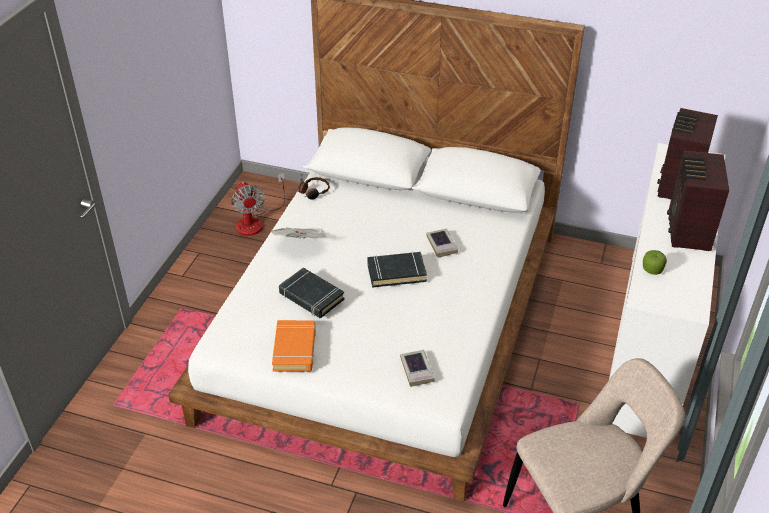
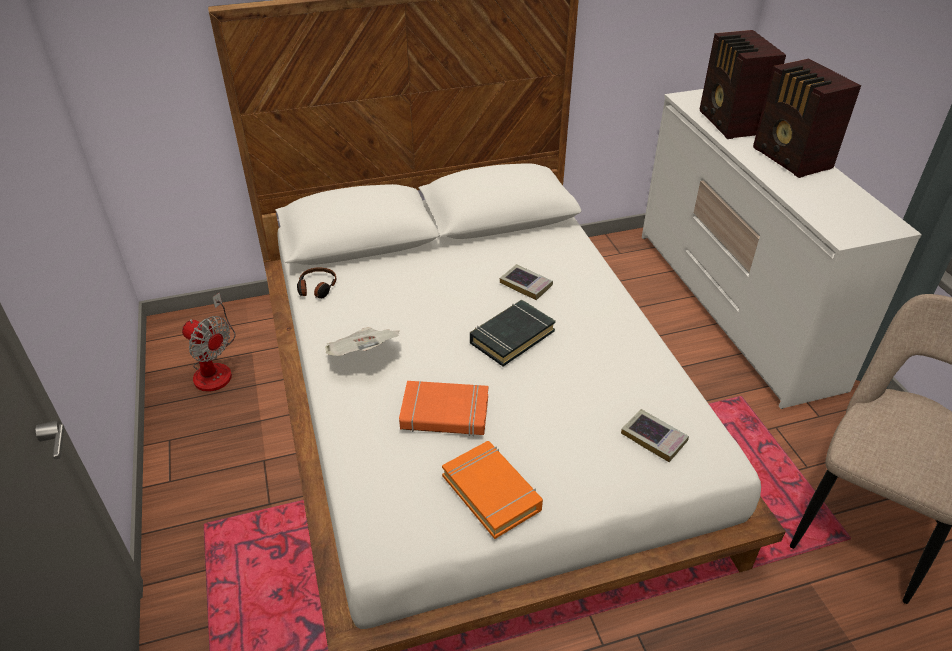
camera: 35 degrees left, 0 degrees up
(311, 296) = (444, 413): black book -> orange book
(652, 269) = (812, 205): apple -> none

